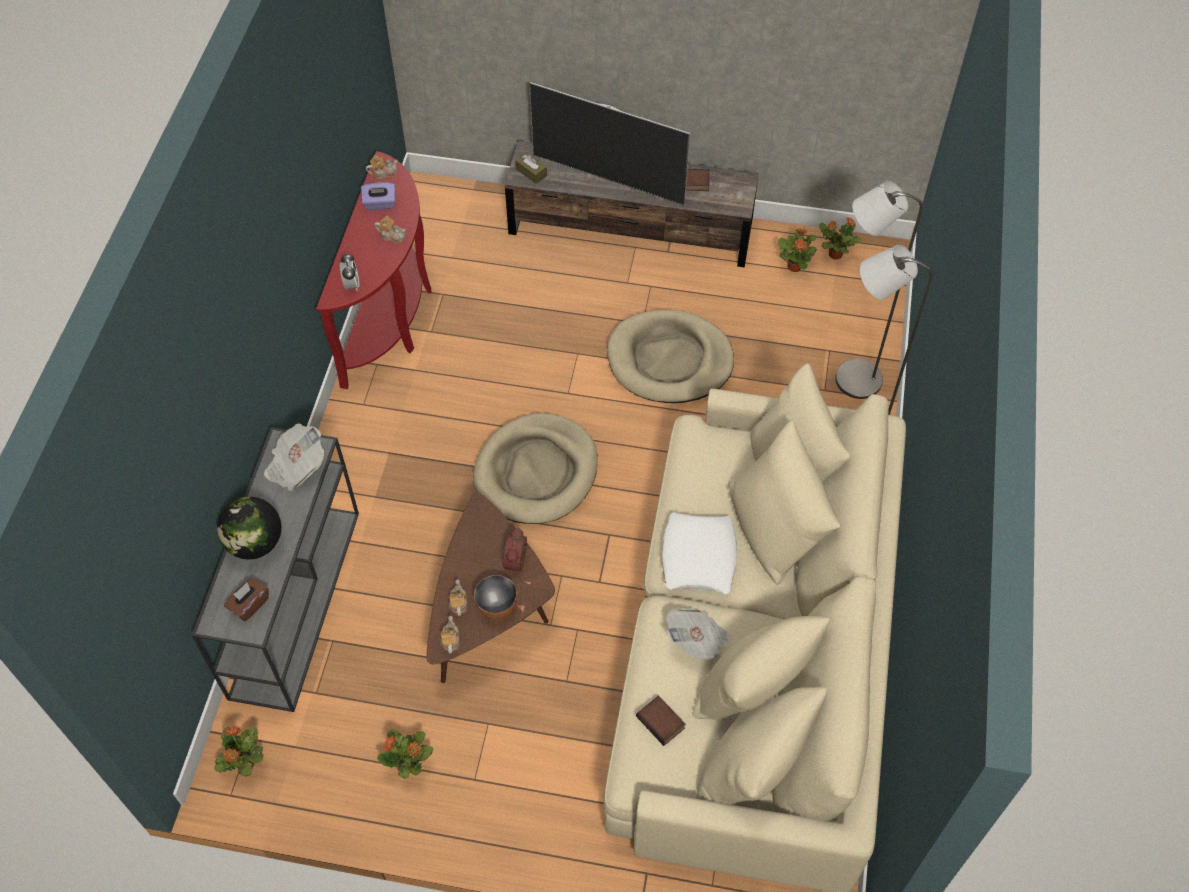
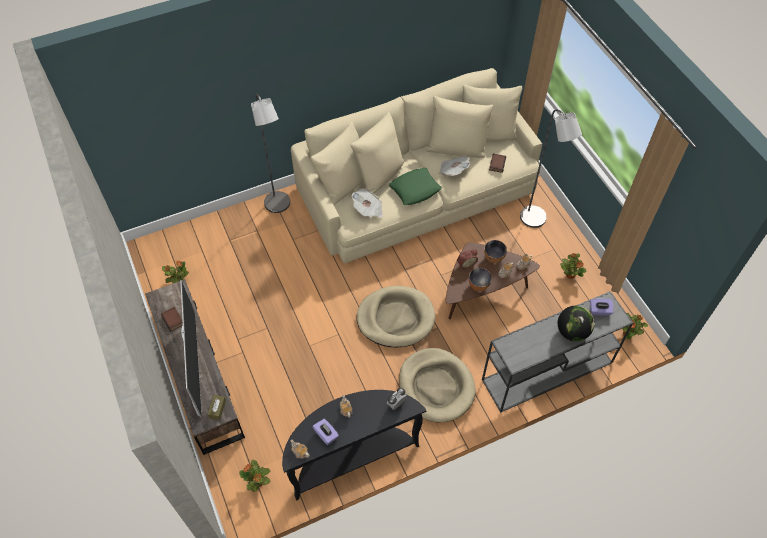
camera: 125 degrees left, 0 degrees up
(249, 605) = (599, 311): brown tissue box -> purple tissue box
(296, 466) = (521, 346): newspaper -> newspaper (368, 209)
(392, 317) = (351, 456): red console table -> black console table
(467, 551) = (478, 286): none -> bowl
(669, 360) = (284, 302): beige dog bed -> beige dog bed (436, 386)
(699, 557) = (415, 189): white pillow -> green pillow
(834, 254) = (158, 268): potted plant -> potted plant (258, 483)
(849, 379) = (243, 224): grey floor lamp -> grey floor lamp (536, 220)

